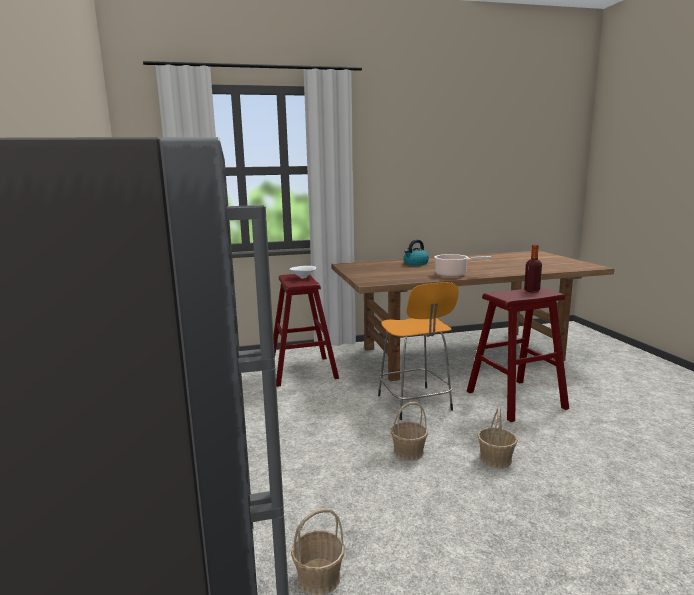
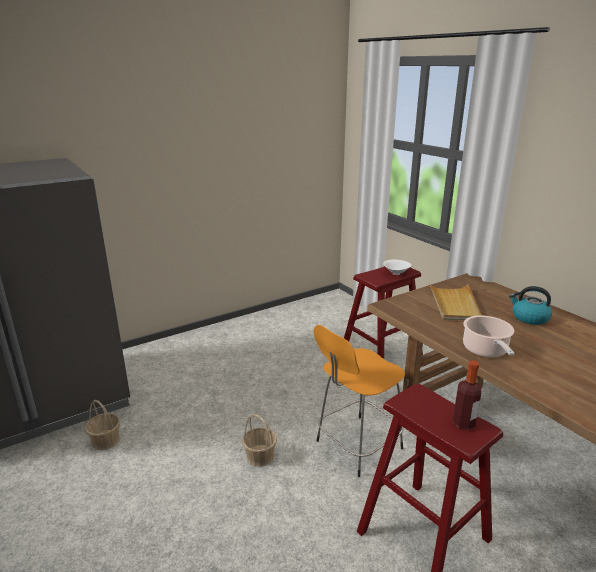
camera: 70 degrees right, 10 degrees up
(381, 271) = (454, 304): none -> beige tray
(496, 459) = (268, 521): basket -> none

